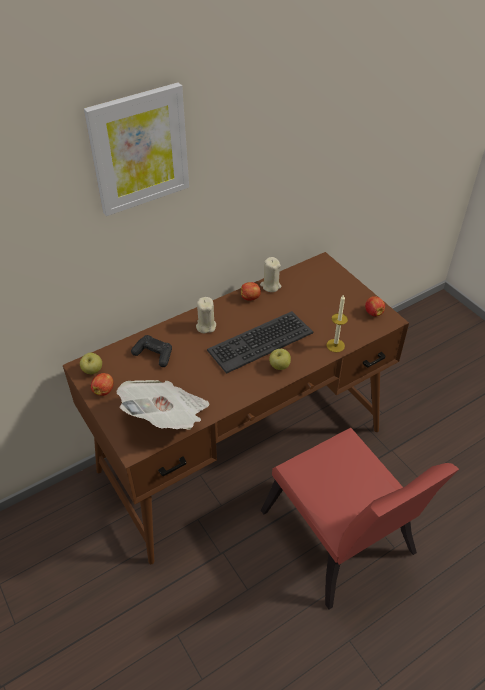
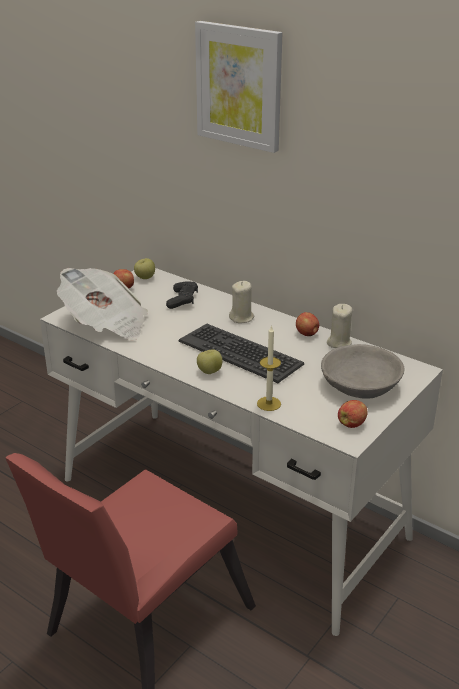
camera: 70 degrees right, 15 degrees down
(242, 450) = (231, 508): brown desk -> white desk
(330, 294) = (360, 386): none -> grey bowl

